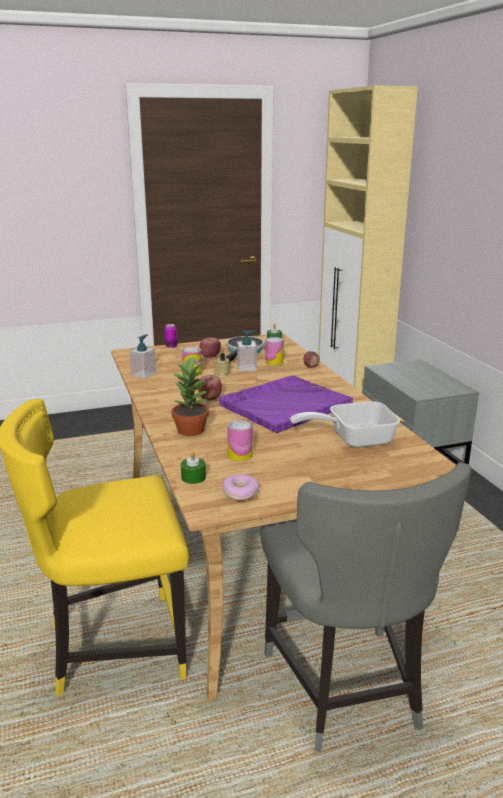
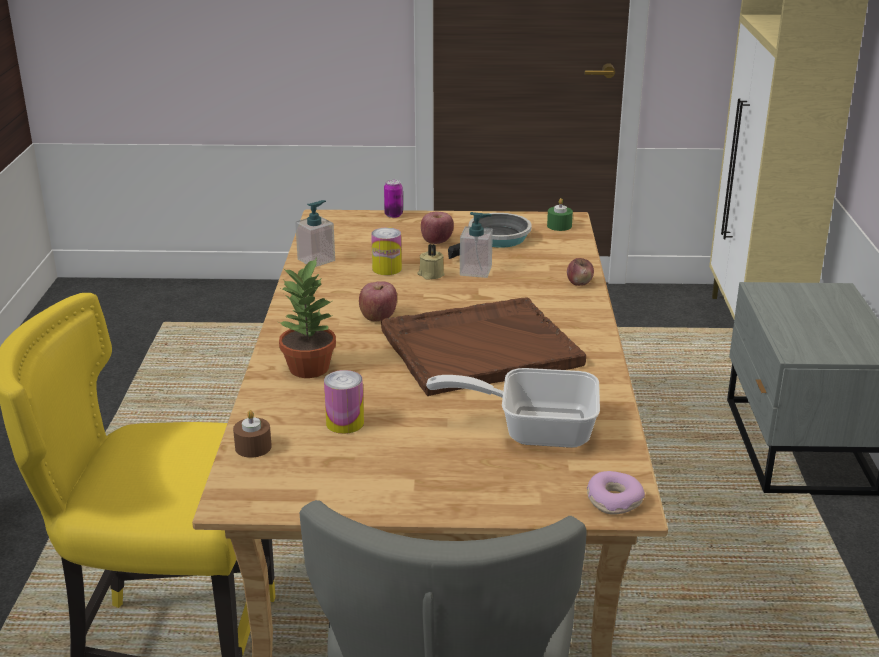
camera: 20 degrees right, 5 degrees up
(193, 477) = (253, 447): green candle -> brown candle
(240, 492) = (297, 485): donut -> donut (614, 500)
(274, 362) = (526, 267): can -> none
(284, 405) = (478, 348): purple tray -> brown tray

